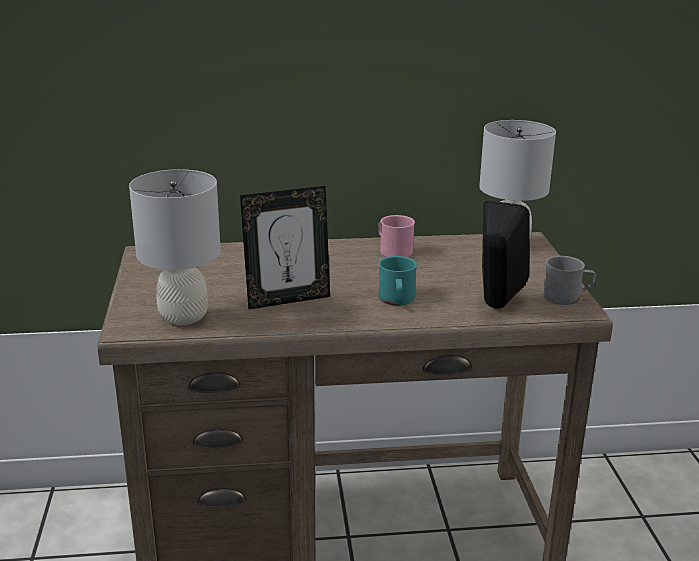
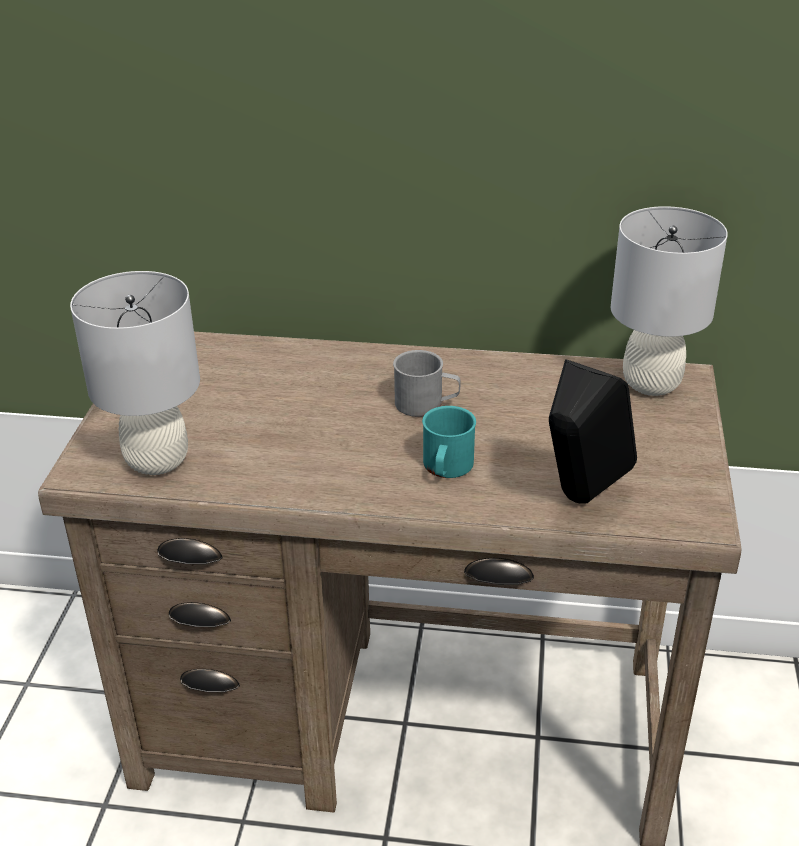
camera: 15 degrees right, 10 degrees up
(287, 300) = (302, 448): picture frame -> none
(393, 250) = (481, 376): pink mug -> none
(567, 297) = (693, 494): grey mug -> grey mug (426, 404)

